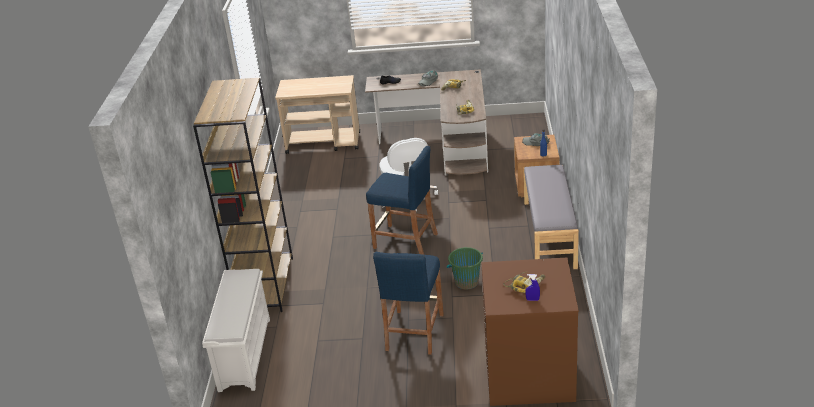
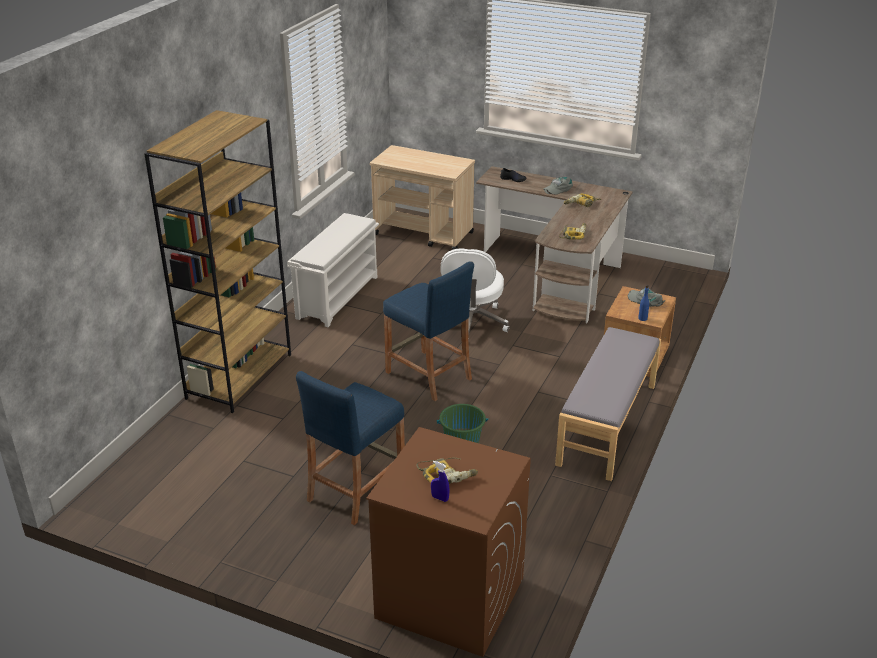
camera: 20 degrees right, 0 degrees up
(244, 353) = (158, 447): white shoe rack -> white shoe rack (337, 296)

